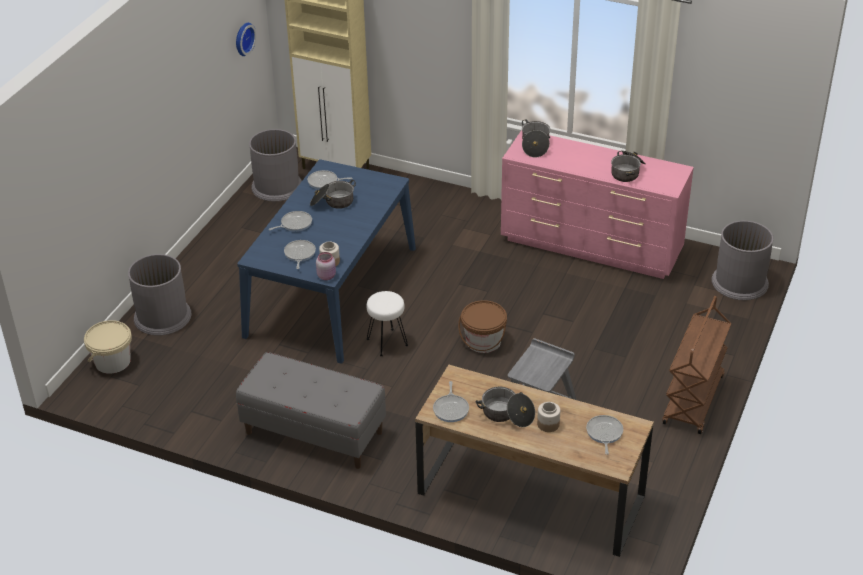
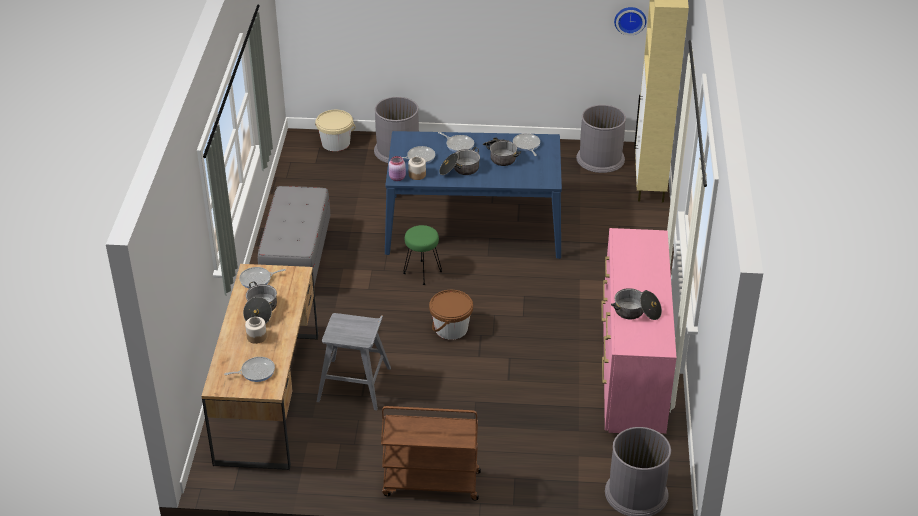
camera: 70 degrees right, 0 degrees up
(387, 343) = (422, 273): white stool -> green stool
(535, 145) = (644, 243): cooking pot -> cooking pot (460, 170)

